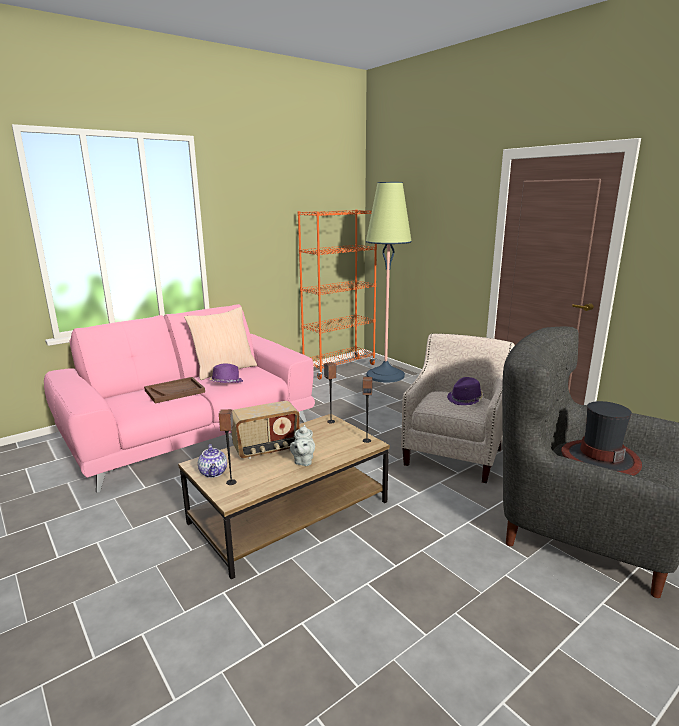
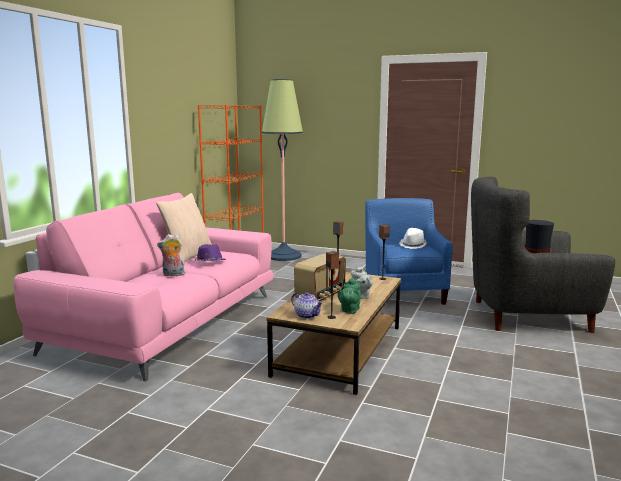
camera: 30 degrees left, 5 degrees down
(175, 391) = (173, 275): brown tray -> plush toy
(262, 478) = (349, 310): none -> green teapot
(455, 453) = (404, 293): beige armchair -> blue armchair
(465, 399) = (413, 245): purple hat -> white hat

